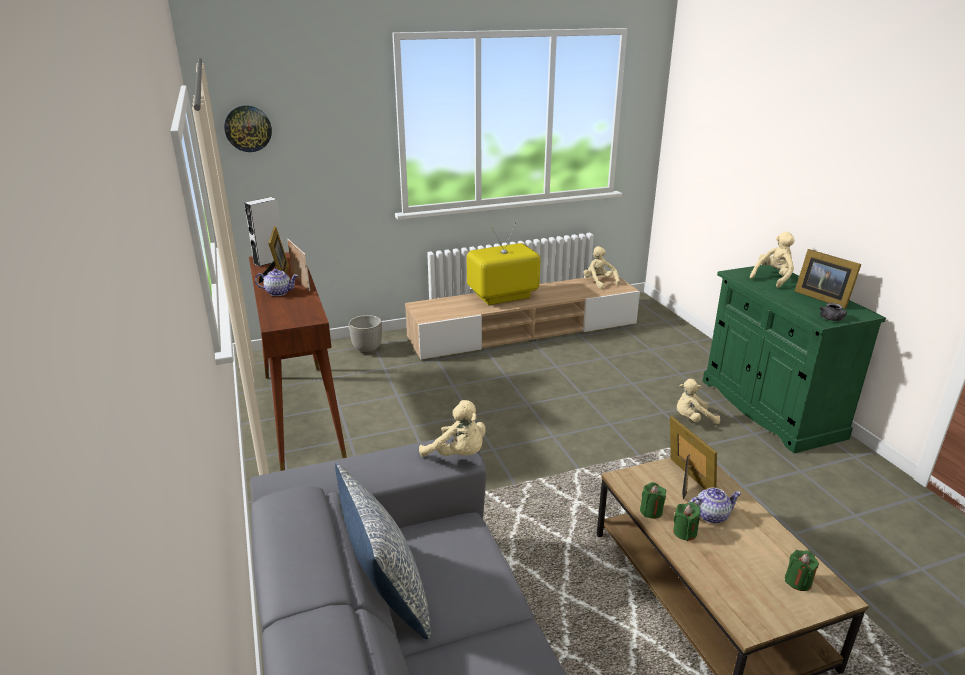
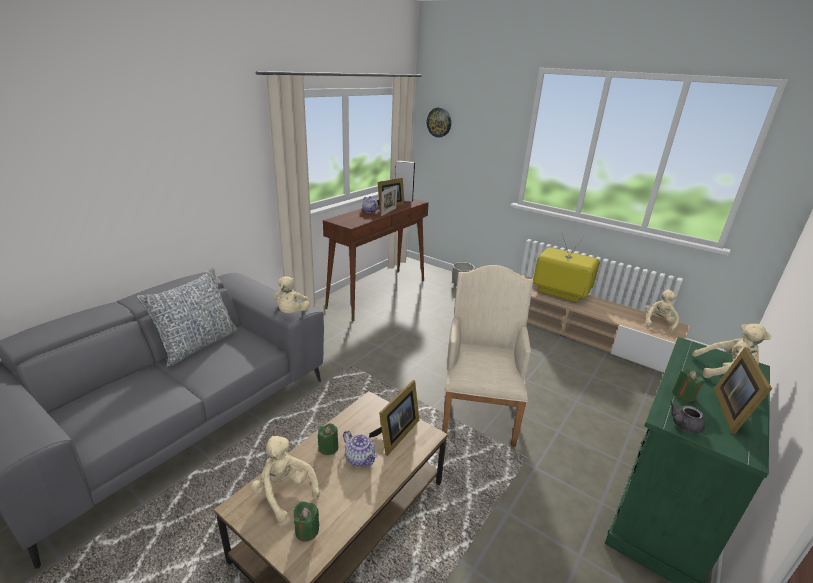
camera: 55 degrees right, 0 degrees up
(604, 441) = (479, 409): none -> beige armchair
(651, 511) = (342, 425): green candle -> green candle (683, 395)
(693, 419) = (571, 452): beige plush toy -> beige plush toy (284, 492)

